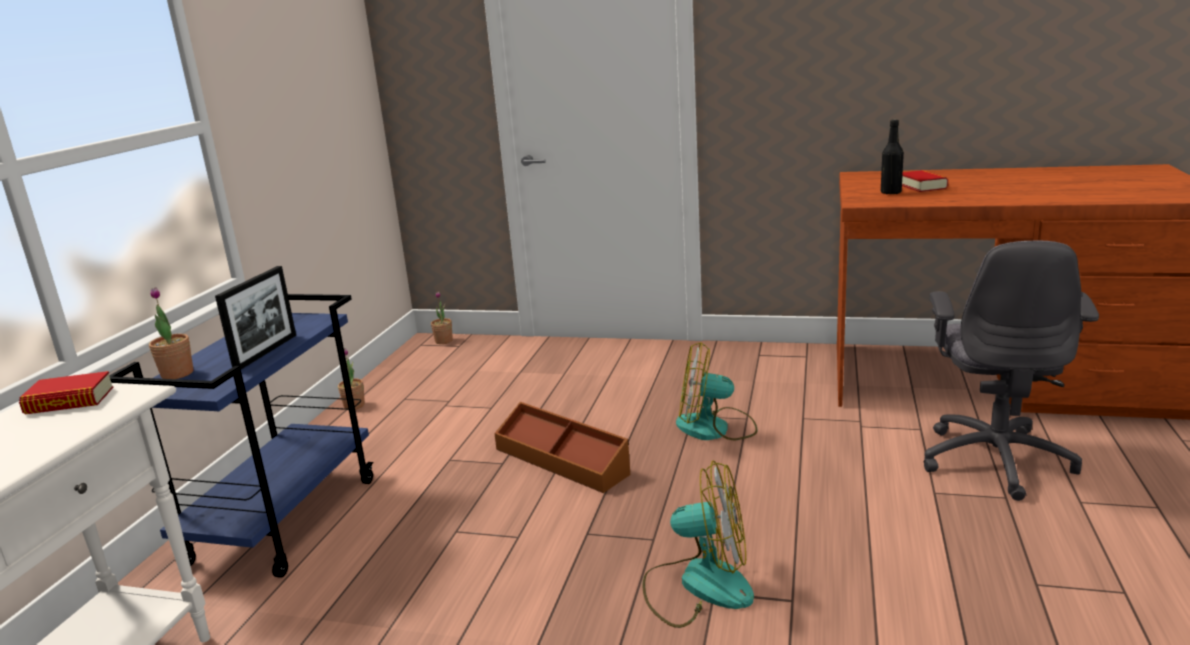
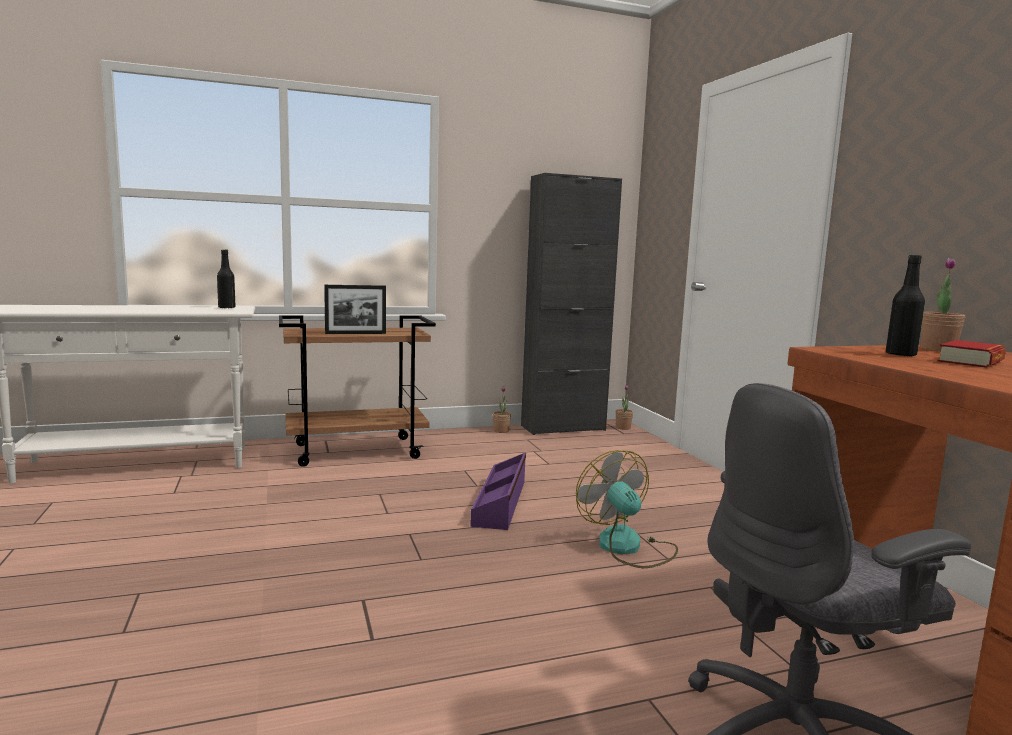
camera: 55 degrees right, 10 degrees down
(69, 401) = (226, 308): book -> black bottle
(177, 374) = (315, 329): potted plant -> potted plant (938, 350)
(284, 520) = (358, 451): blue cart -> brown cart
(398, 369) = (563, 428): none -> black cabinet
(562, 460) = (501, 502): brown storage box -> purple storage box
(698, 585) = (368, 591): fan -> none

